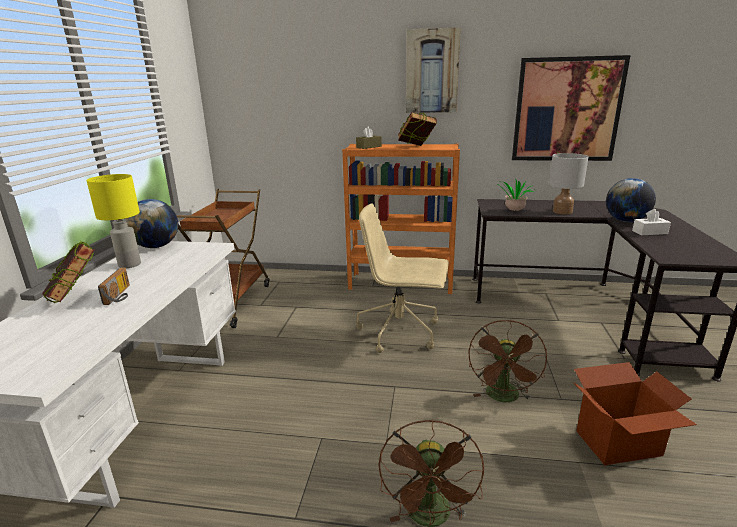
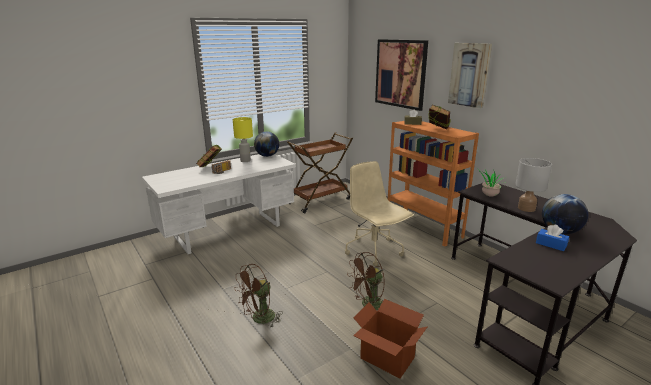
camera: 45 degrees right, 0 degrees up
(566, 110) = (571, 122): picture -> picture (400, 73)
(650, 232) = (551, 244): white tissue box -> blue tissue box

